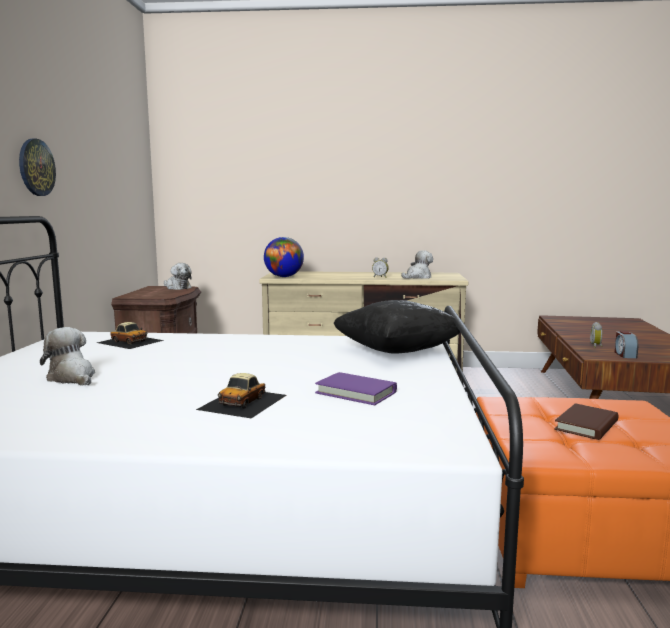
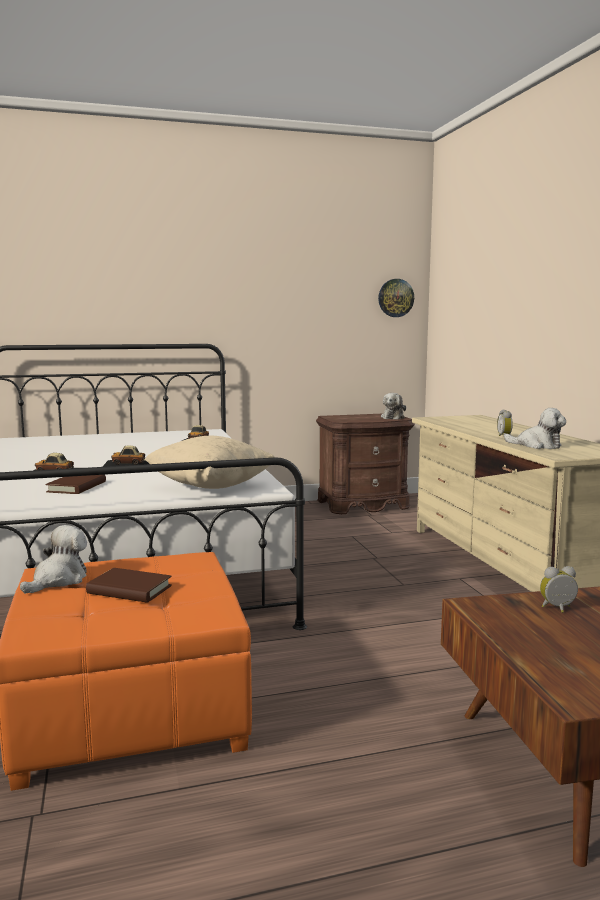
camera: 70 degrees right, 0 degrees up
(36, 167) = (226, 308): wall clock -> wall clock (395, 298)
(72, 378) = (101, 445): plush toy -> plush toy (58, 580)
(236, 370) = (128, 463): none -> toy car
(284, 277) = (439, 419): globe -> none
(356, 392) = (77, 487): purple book -> brown book
(396, 352) = (211, 487): black pillow -> beige pillow
(624, 355) = (519, 627): alarm clock -> none

